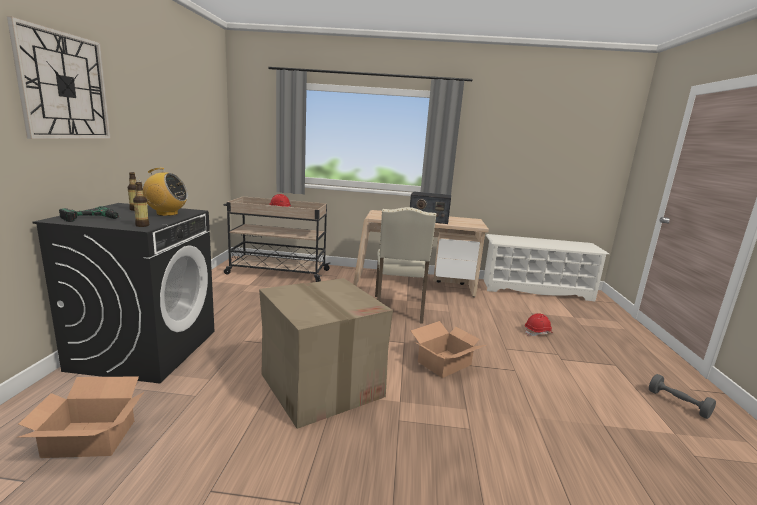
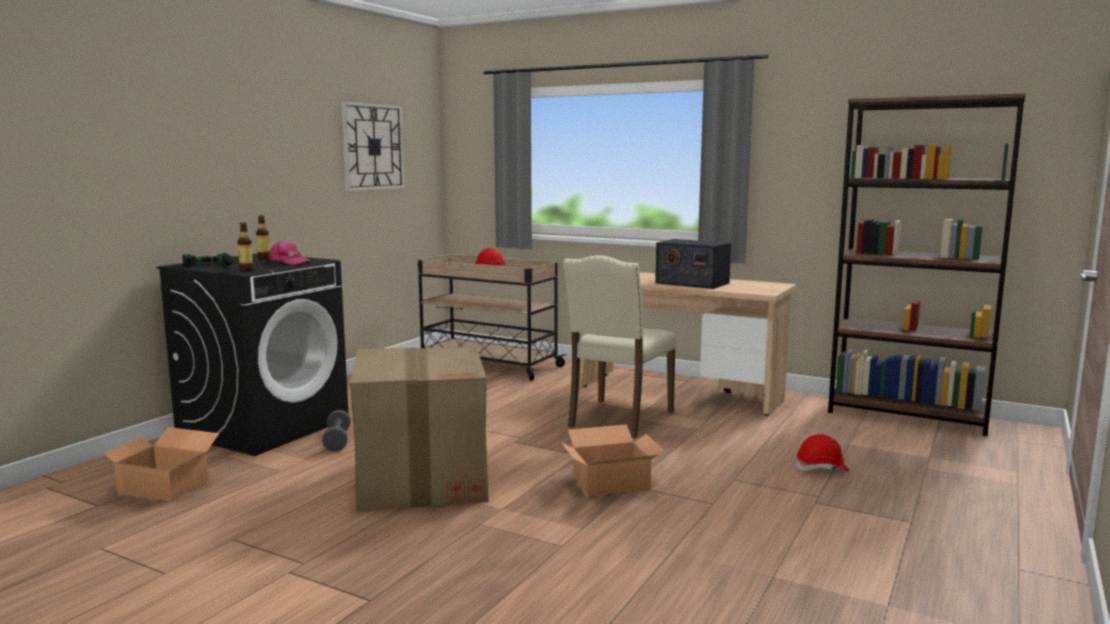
camera: 25 degrees right, 5 degrees down
(64, 86) = (201, 126): wall clock -> wall clock (373, 147)
(166, 214) = (288, 262): radio -> pink cap
(535, 289) = (908, 415): white shoe rack -> brown bookcase
(678, 403) = (957, 579): grey dumbbell -> grey dumbbell (337, 441)

